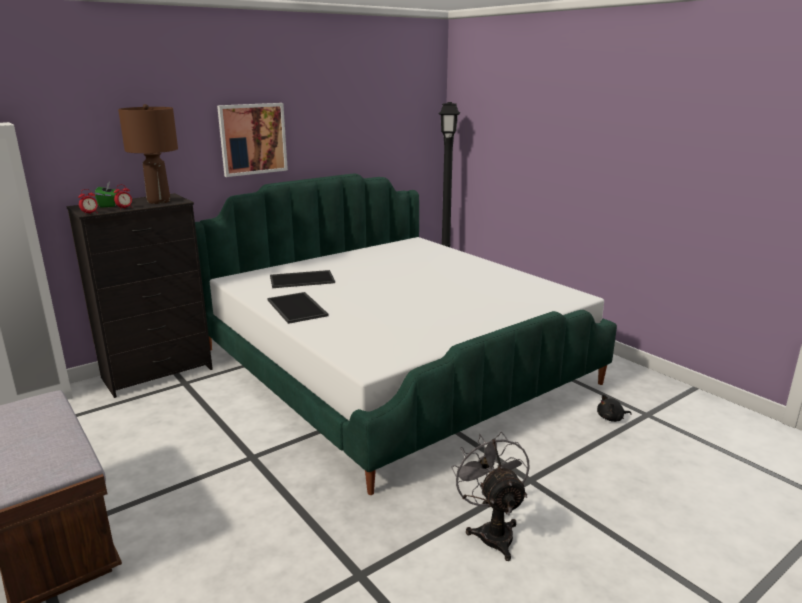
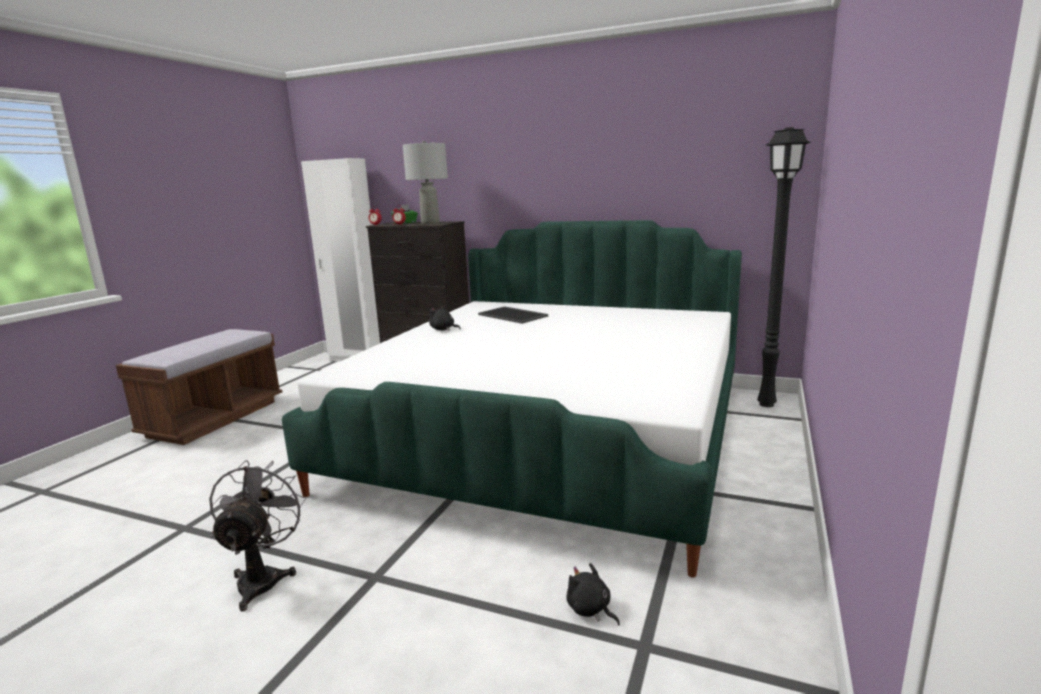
camera: 60 degrees right, 5 degrees down
(159, 201) = (430, 223): brown table lamp -> grey table lamp
(253, 139) = (538, 176): picture -> none
(298, 308) = (443, 329): tray -> black plush toy
(492, 531) = (263, 578): grey fan -> grey fan turned 45 degrees counterclockwise

